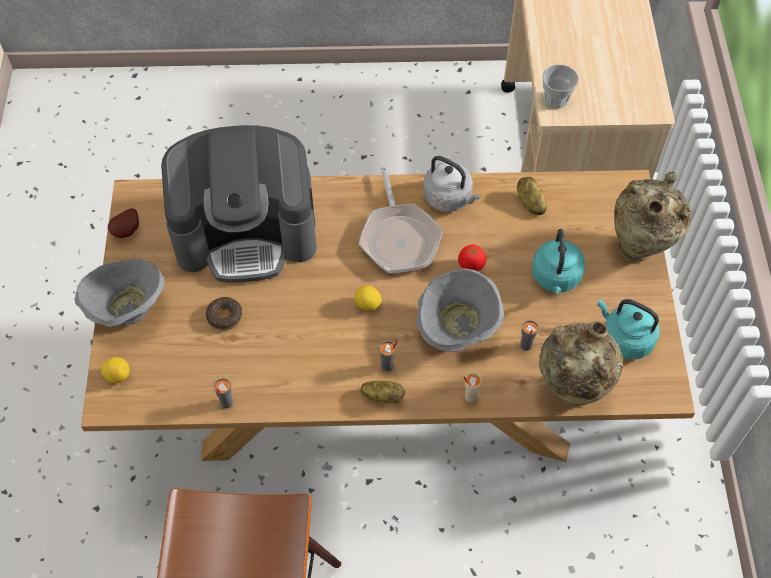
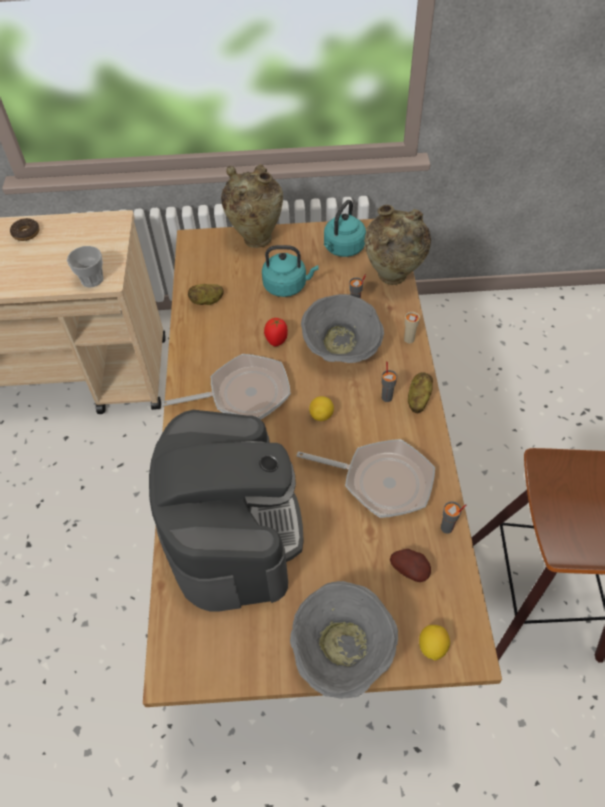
camera: 90 degrees left, 5 degrees down
(128, 231) = (228, 669): potato -> potato (411, 569)
(225, 316) = (344, 541): donut -> donut (26, 233)
(284, 351) = (381, 481): none -> frying pan
(449, 198) = (198, 357): grey kettle -> none

